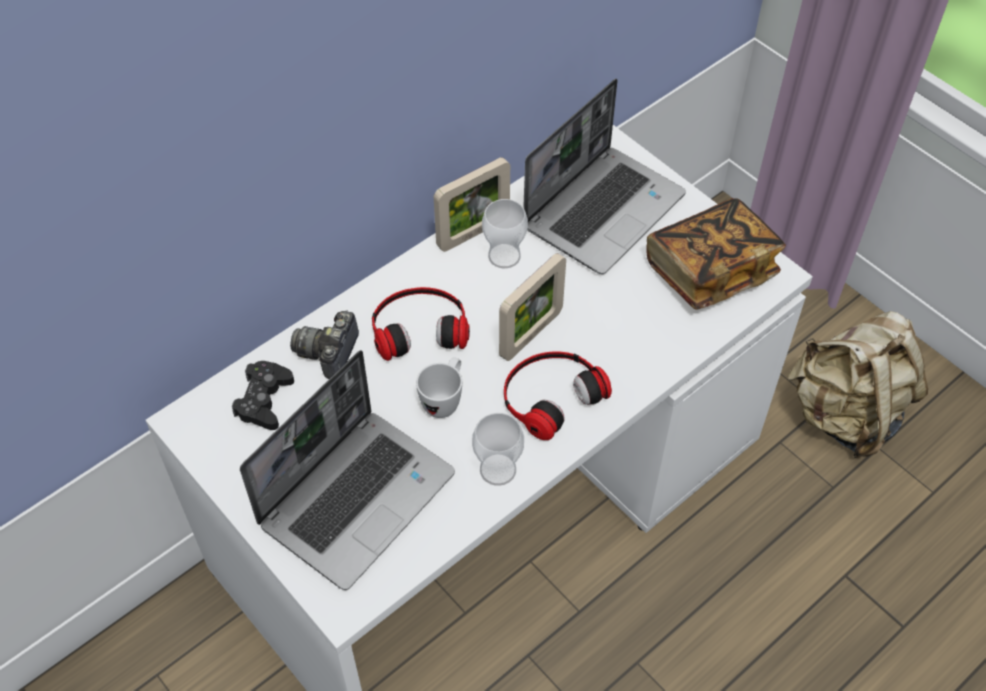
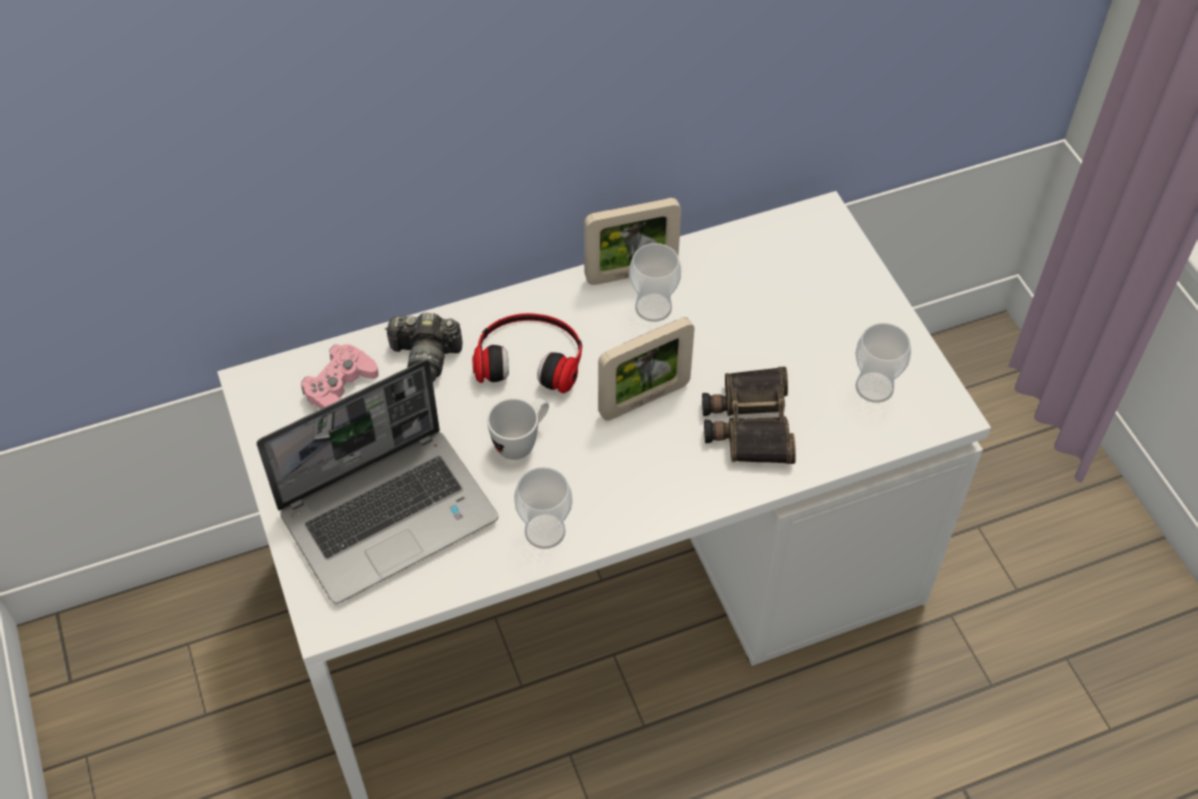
camera: 20 degrees right, 0 degrees up
(264, 400) = (340, 386): black game controller -> pink game controller
(329, 352) = (426, 357): camera -> camera turned 120 degrees counterclockwise
(550, 395) = (636, 470): headphones -> none
(603, 209) = (785, 287): laptop -> none
(624, 328) = (748, 423): none -> binoculars
(710, 270) = (874, 387): book -> cup
(845, 415) = (1043, 608): beige backpack -> none

